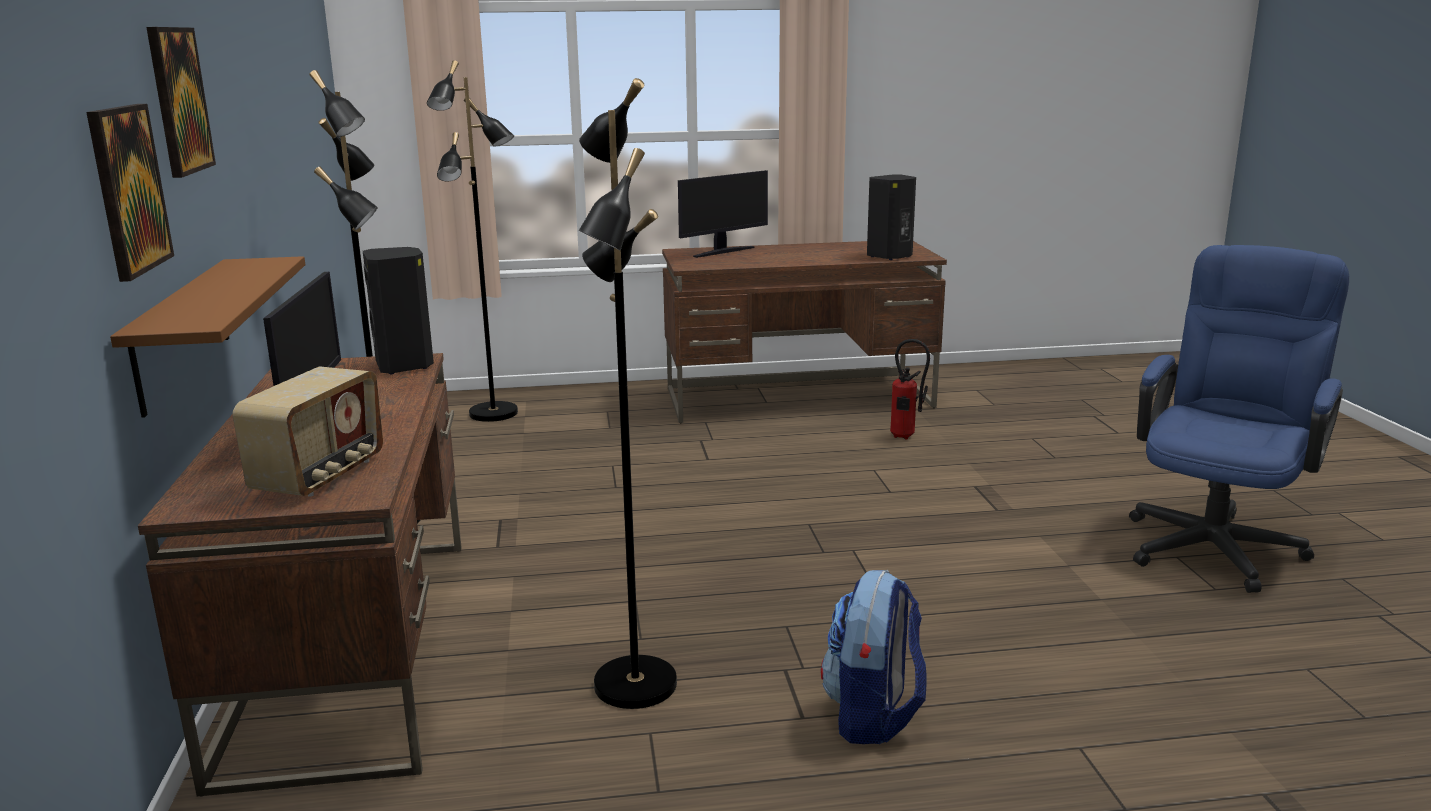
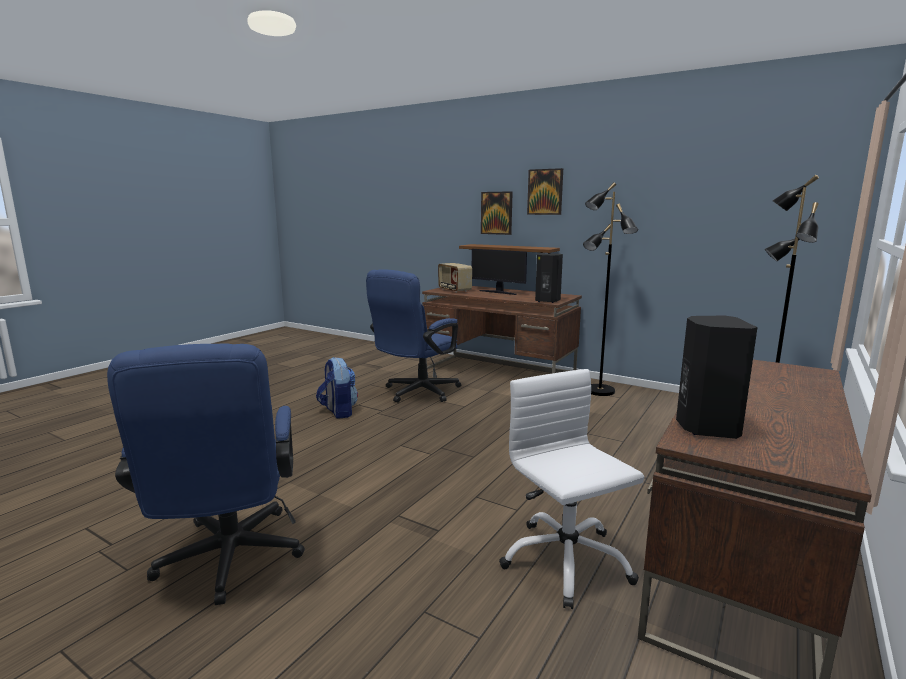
camera: 130 degrees right, 5 degrees down
(632, 684) = (416, 393): black floor lamp -> blue office chair
(722, 252) = (801, 381): monitor -> none
(906, 437) = (565, 561): fire extinguisher -> white office chair

